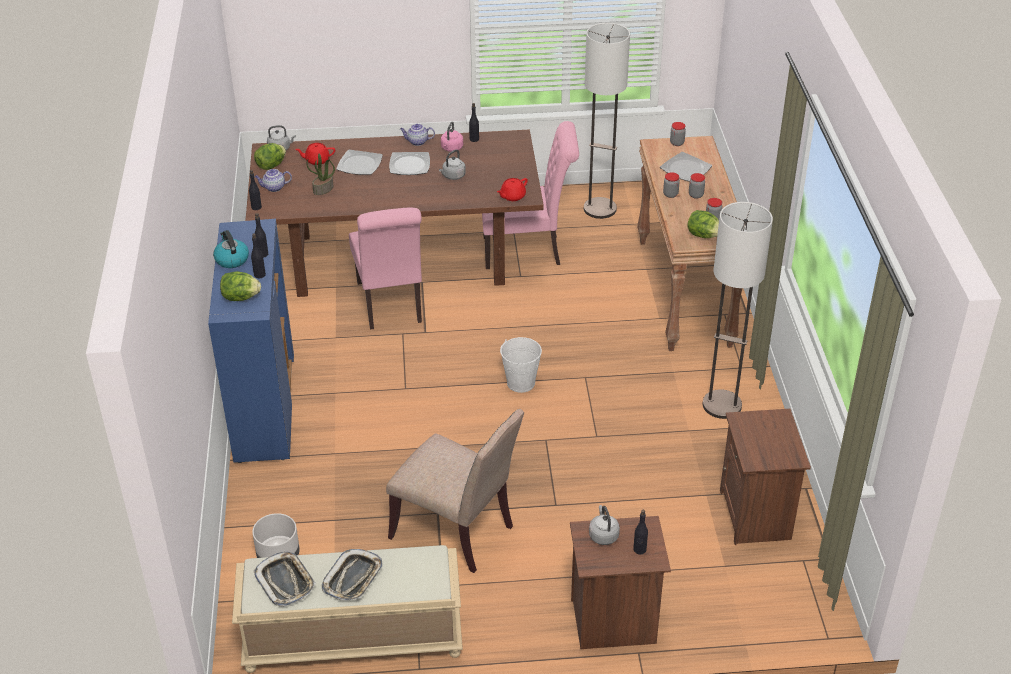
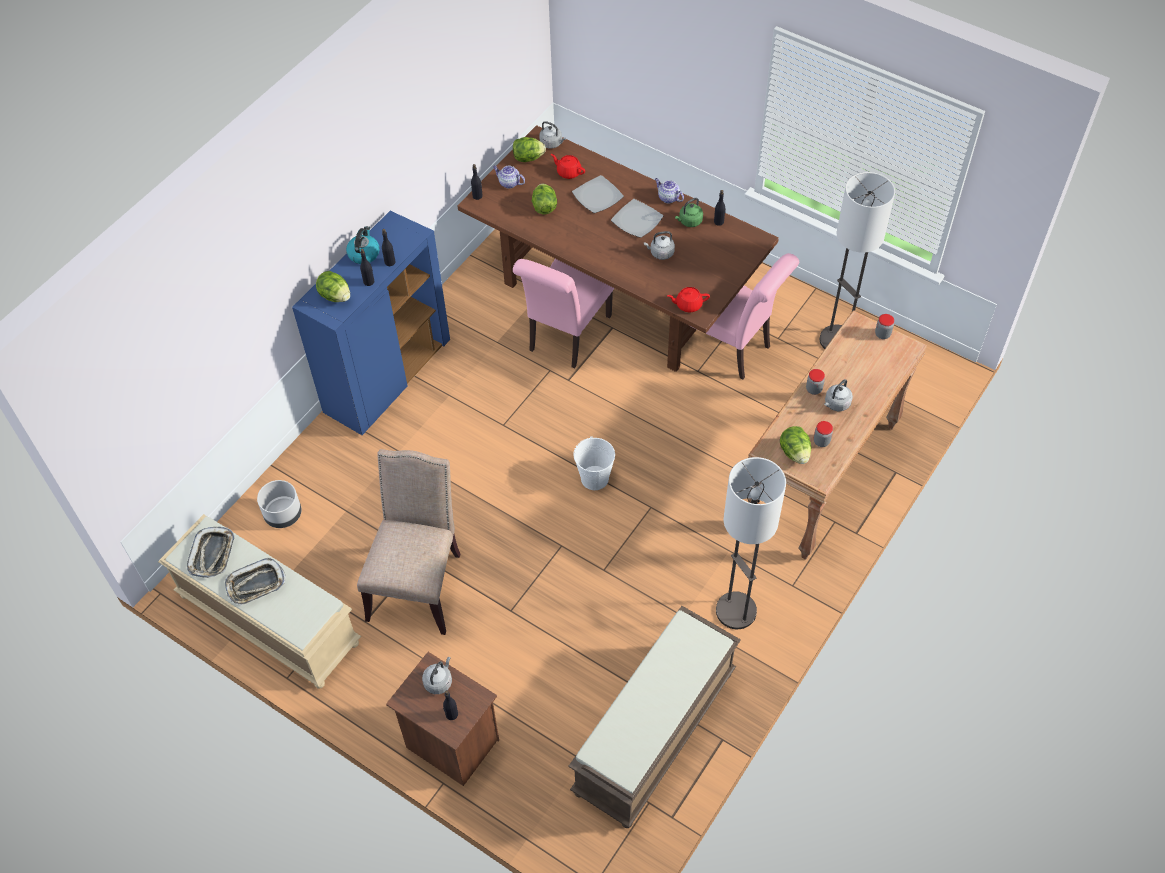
camera: 40 degrees right, 15 degrees up
(323, 189) = (544, 207): potted plant -> lettuce
(451, 148) = (689, 221): pink kettle -> green kettle
(457, 532) = (418, 583): beige chair -> beige chair turned 150 degrees counterclockwise
(685, 169) = (858, 368): plate -> none
(696, 195) = (836, 404): jar -> grey kettle
(756, 515) = (655, 734): brown nightstand -> brown bench

